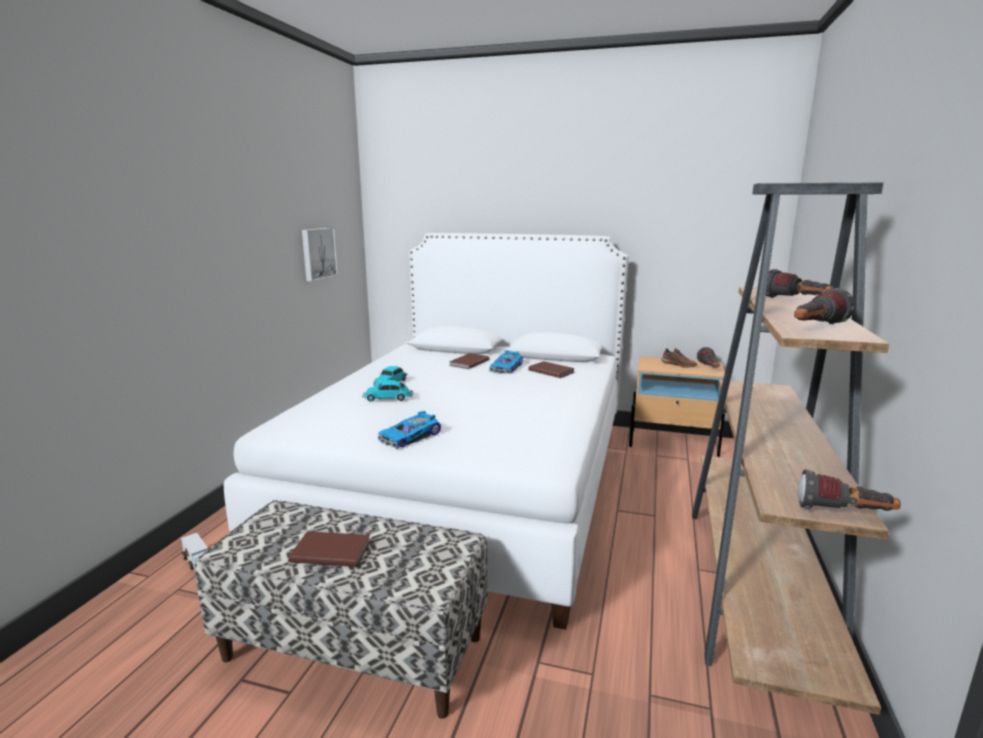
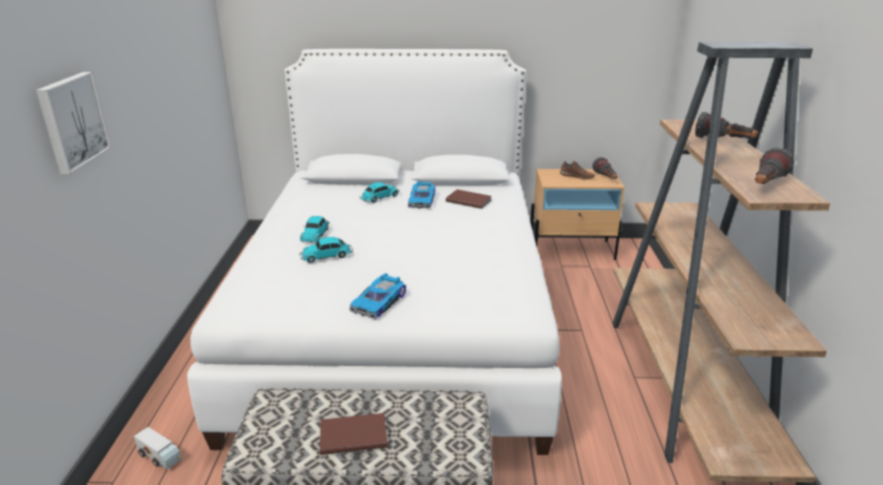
camera: 15 degrees left, 10 degrees up
(318, 253) = (189, 86): picture -> picture (71, 121)
(468, 363) = (379, 197): brown book -> toy car
(843, 513) = (791, 339): flashlight -> none

